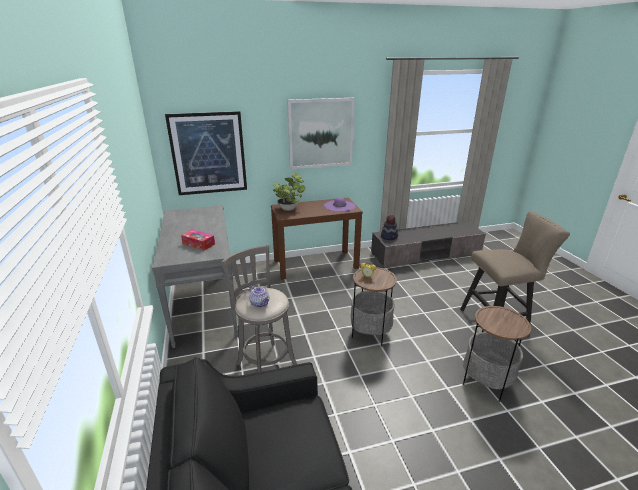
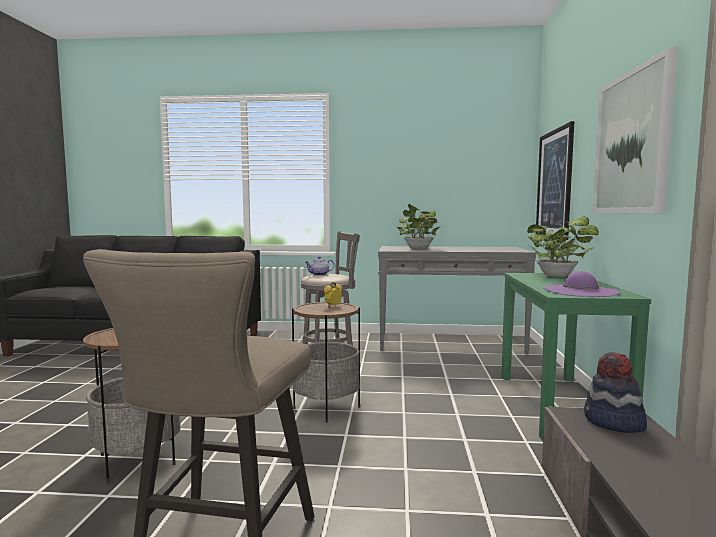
camera: 110 degrees right, 20 degrees down
(198, 244) = (417, 249): tissue box -> potted plant
(316, 264) = (559, 405): brown console table -> green console table

